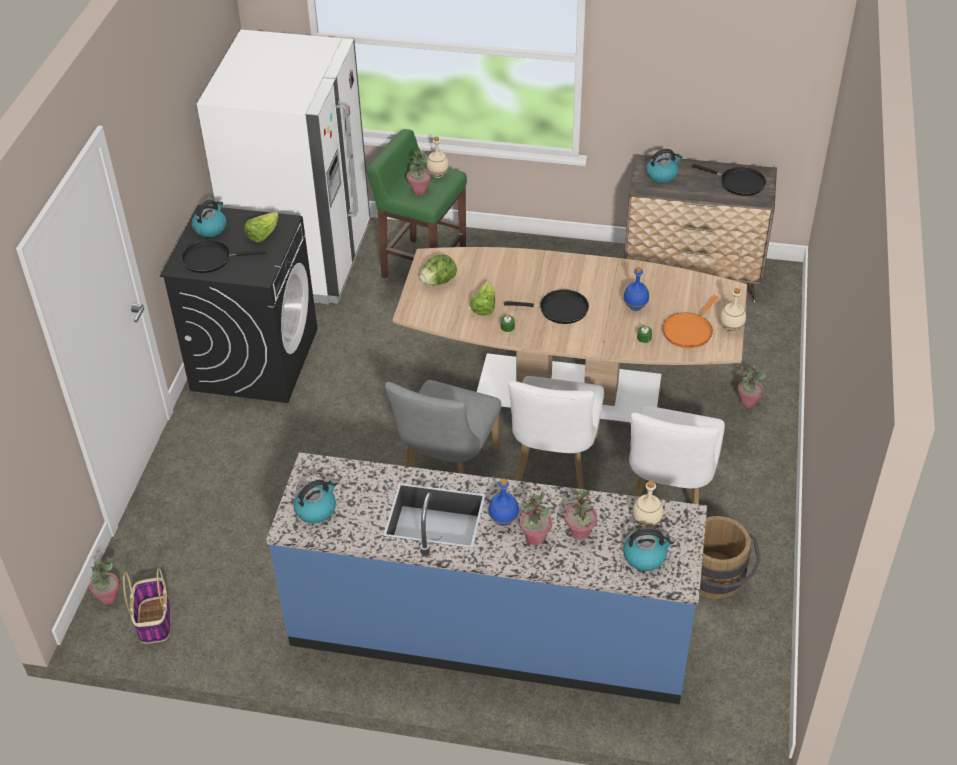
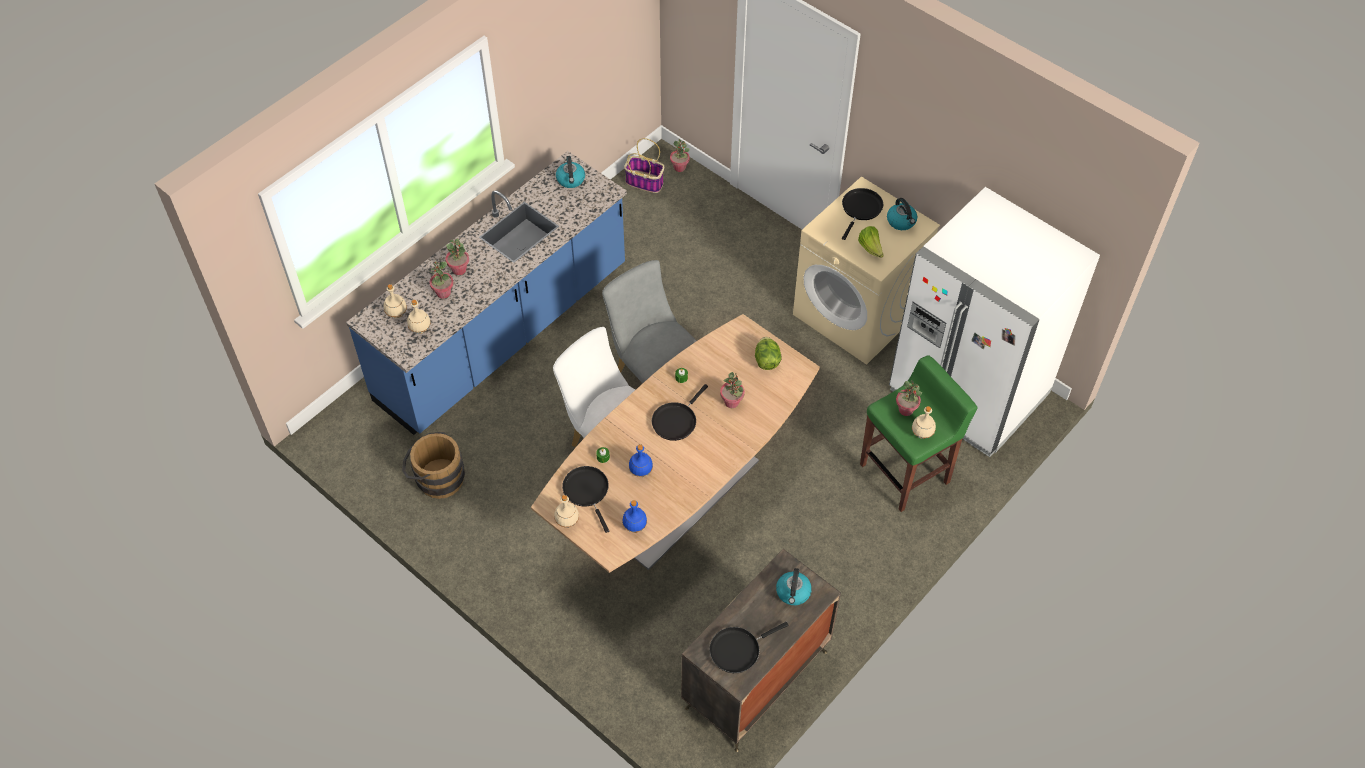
camera: 120 degrees right, 10 degrees up
(254, 359) = (857, 313): black washing machine -> beige washing machine
(484, 307) = (715, 374): lettuce -> none
(503, 521) = (485, 261): blue bottle -> blue bottle (634, 527)
(645, 557) = (397, 314): kettle -> beige bottle
(668, 498) = (525, 495): white chair -> none
(689, 331) = (587, 491): orange frying pan -> black frying pan
(748, 402) = (574, 614): potted plant -> potted plant (732, 402)

